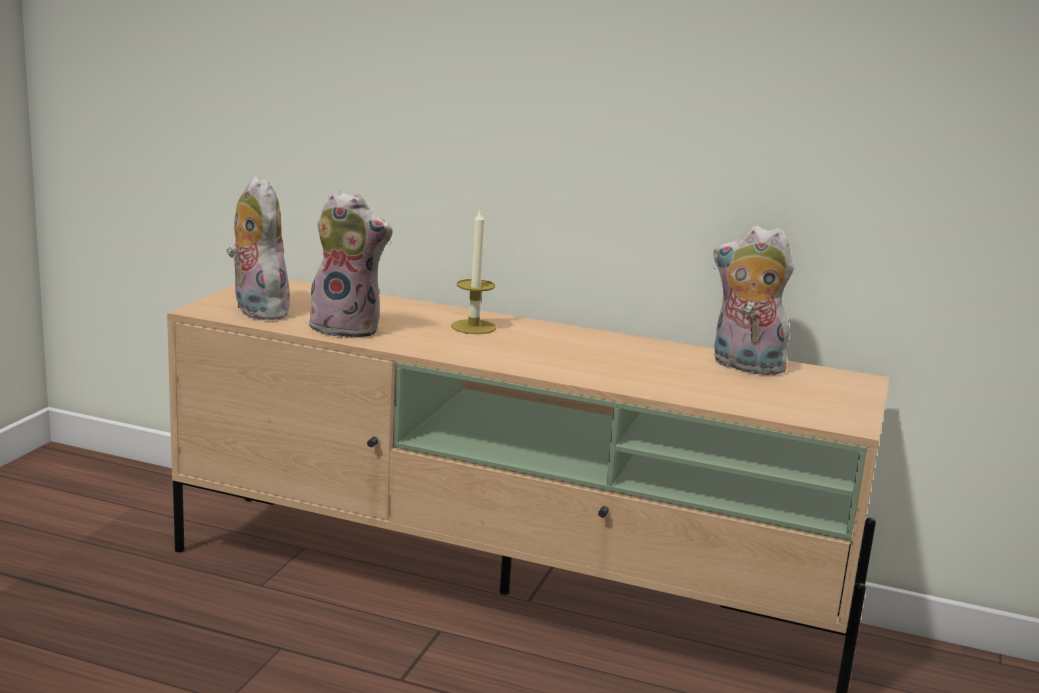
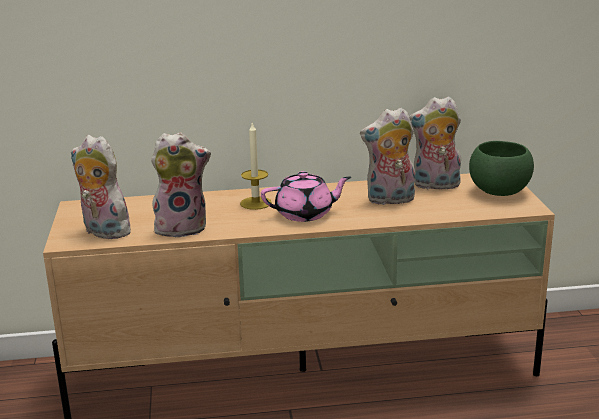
camera: 25 degrees left, 5 degrees up
(517, 352) = (305, 214): none -> pink teapot
(653, 366) = (390, 200): none -> plush toy
(830, 396) = (499, 192): none -> green bowl

